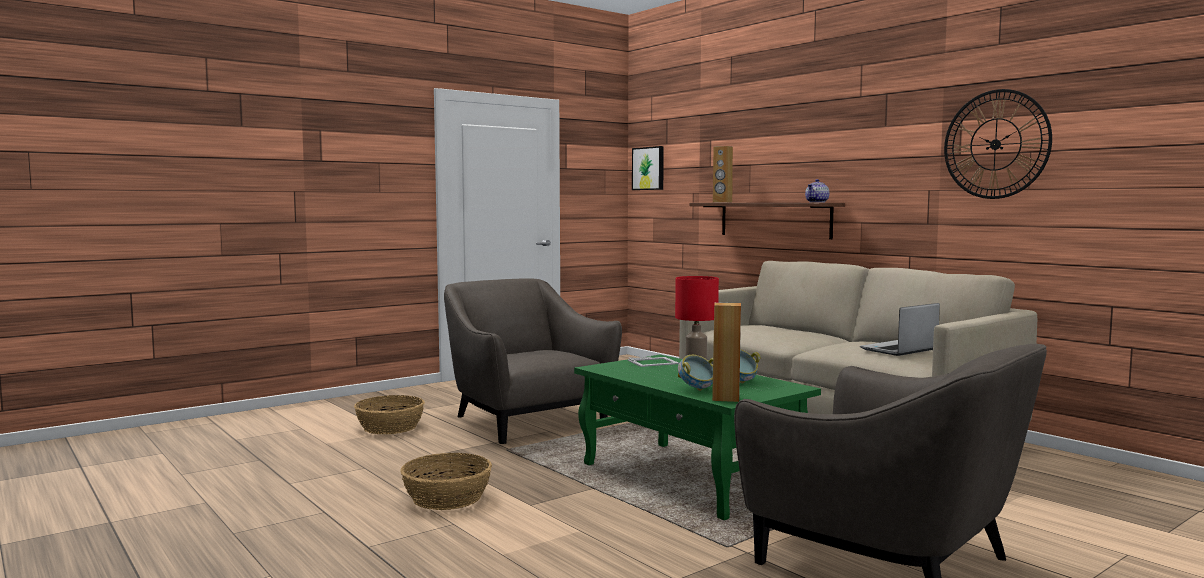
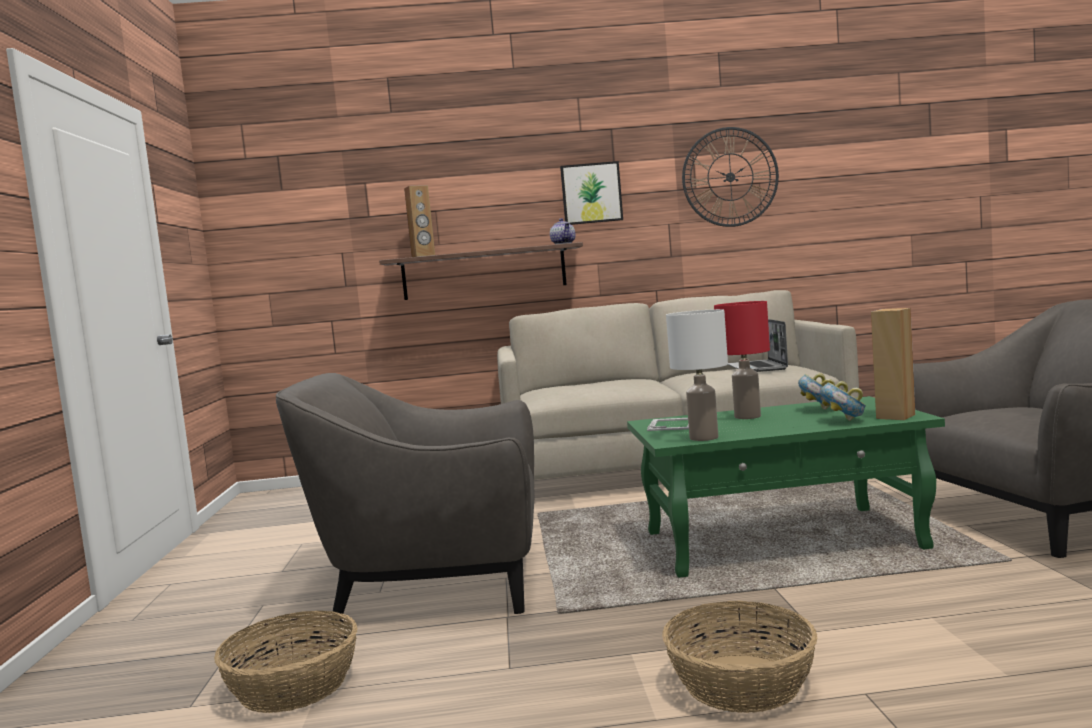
camera: 55 degrees left, 0 degrees up
(612, 371) = (703, 438): none -> white table lamp
(649, 168) = (252, 225): picture -> picture (591, 193)

